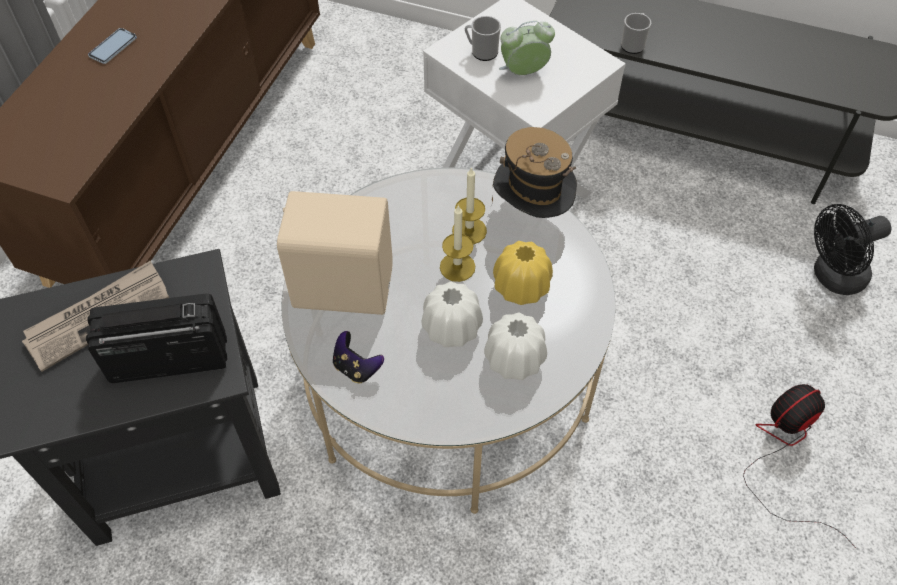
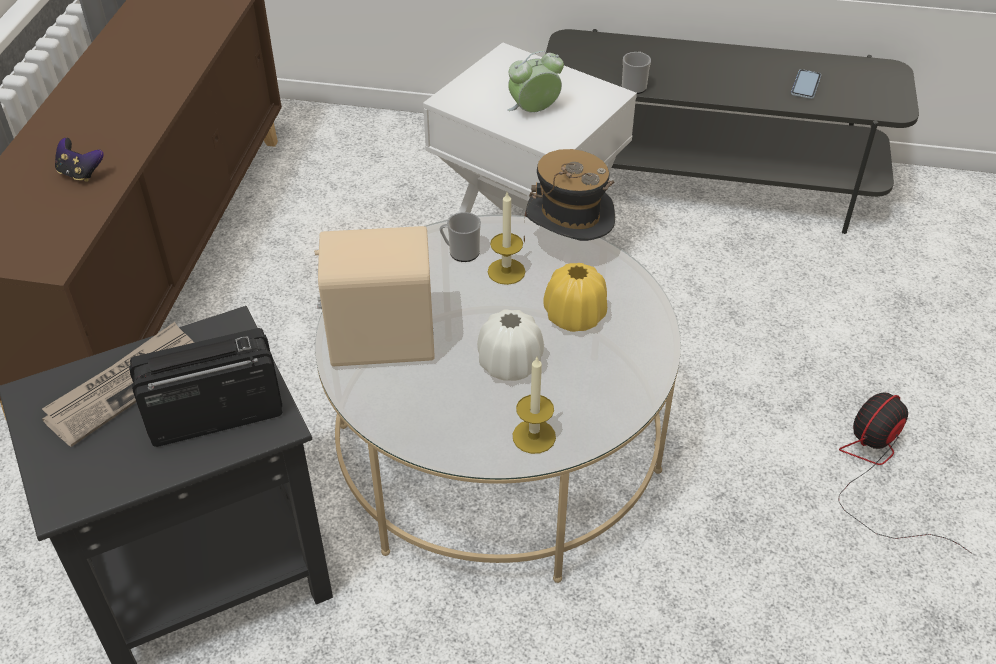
camera: 10 degrees left, 10 degrees down
(113, 47) = (79, 133): phone -> phone (805, 85)
(356, 368) = (415, 415): game controller -> game controller (80, 173)
(457, 267) = (502, 306): candle -> candle (534, 436)
(481, 52) = (485, 97): mug -> mug (460, 252)
(514, 360) = (584, 385): white vase -> none
(832, 277) = (882, 299): black fan -> none

